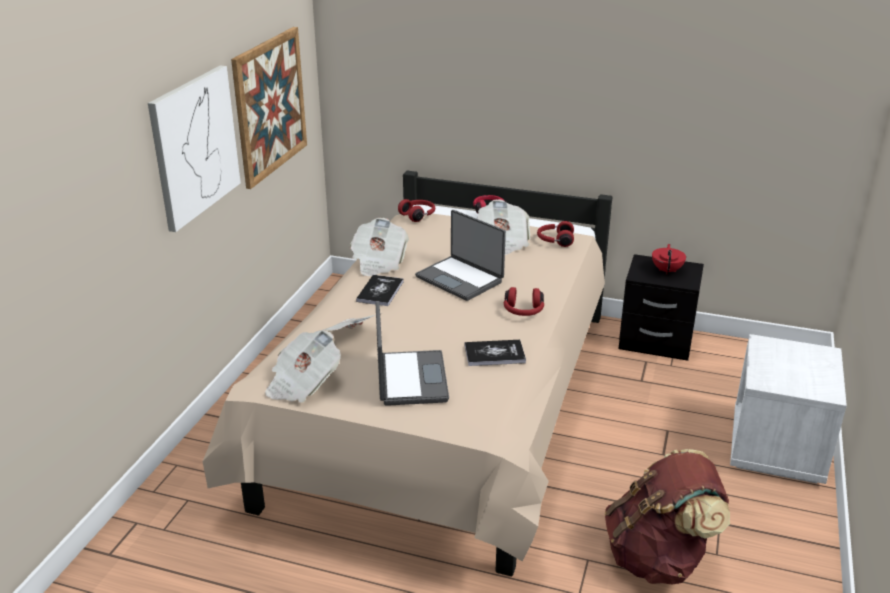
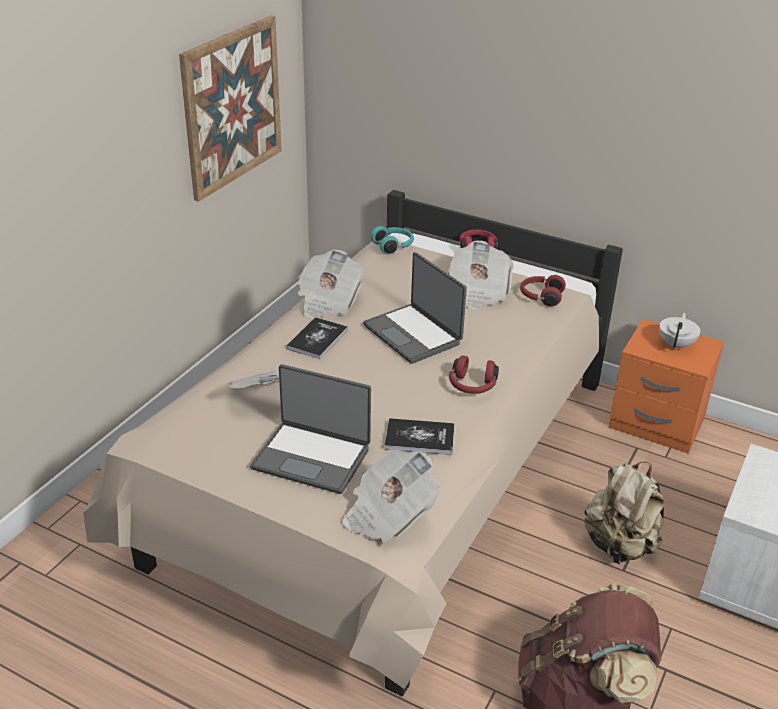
camera: 10 degrees right, 5 degrees up
(194, 146) = (123, 154): picture -> none
(302, 384) = (192, 446): newspaper -> newspaper (388, 514)
(410, 379) = (312, 457): laptop -> laptop turned 105 degrees clockwise
(418, 215) = (393, 246): red headphones -> turquoise headphones
(655, 342) = (656, 424): black nightstand -> orange nightstand
(655, 436) = (620, 545): none -> beige backpack
(667, 270) = (676, 345): red teapot -> white teapot

